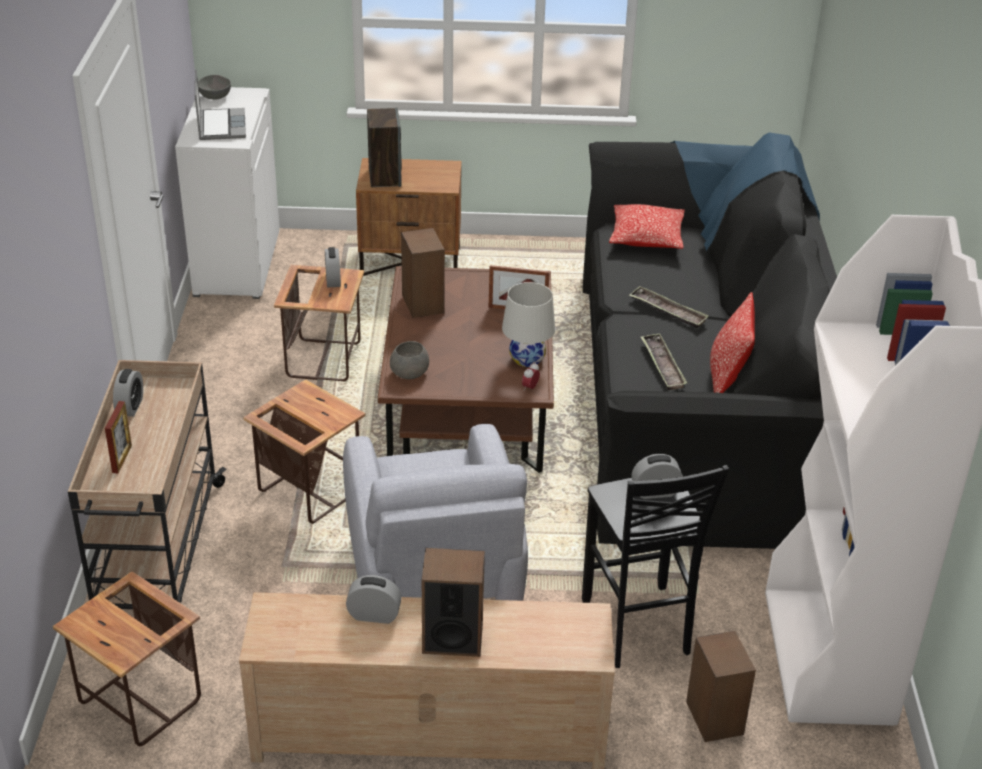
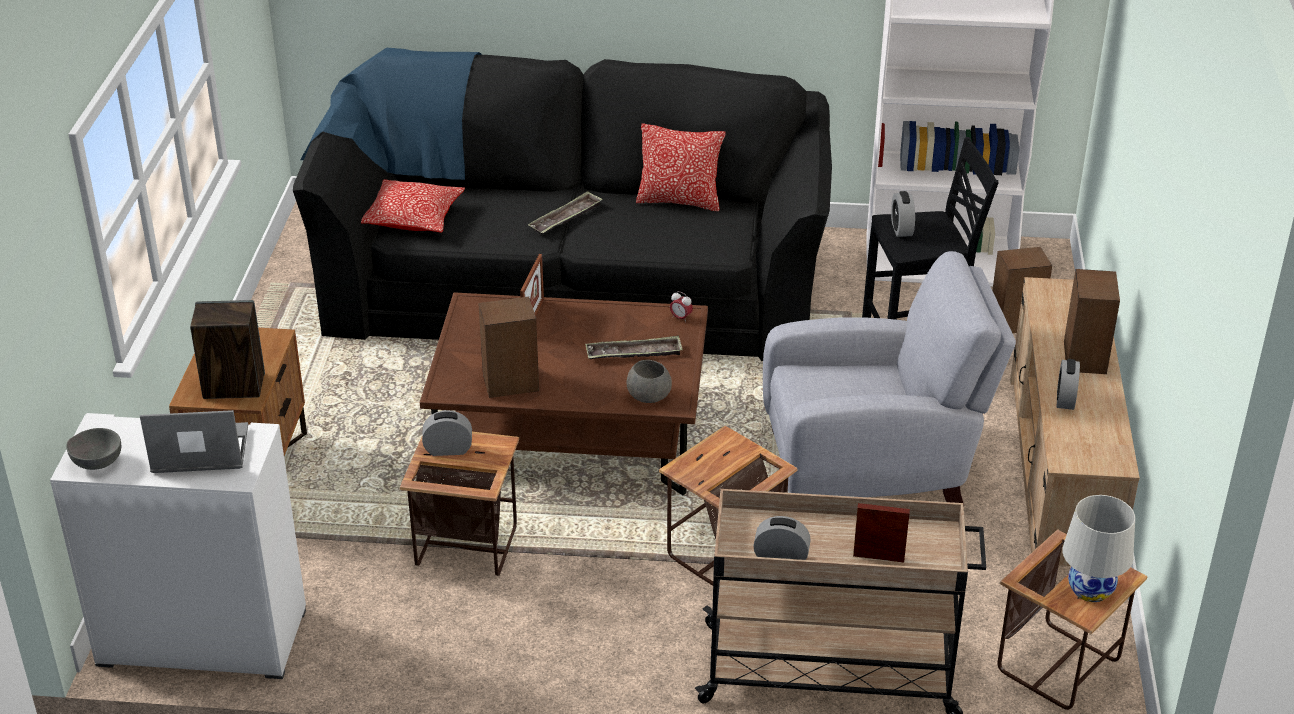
camera: 85 degrees left, 0 degrees up
(527, 359) = (630, 316): white table lamp -> white table lamp (1090, 590)
(662, 365) = (660, 231): tray -> tray (634, 353)

